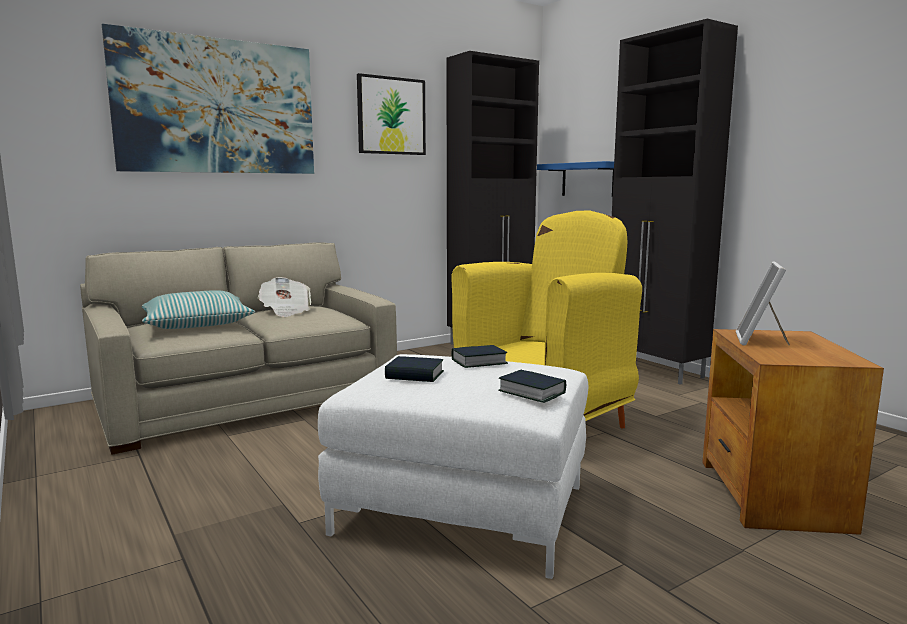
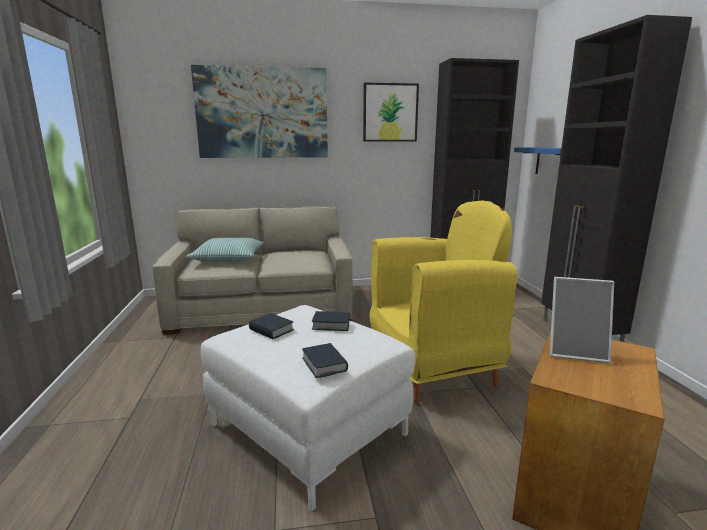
camera: 25 degrees right, 5 degrees up
(286, 311) = (289, 254): newspaper -> none
(760, 341) = (575, 351): picture frame -> picture frame turned 120 degrees counterclockwise

